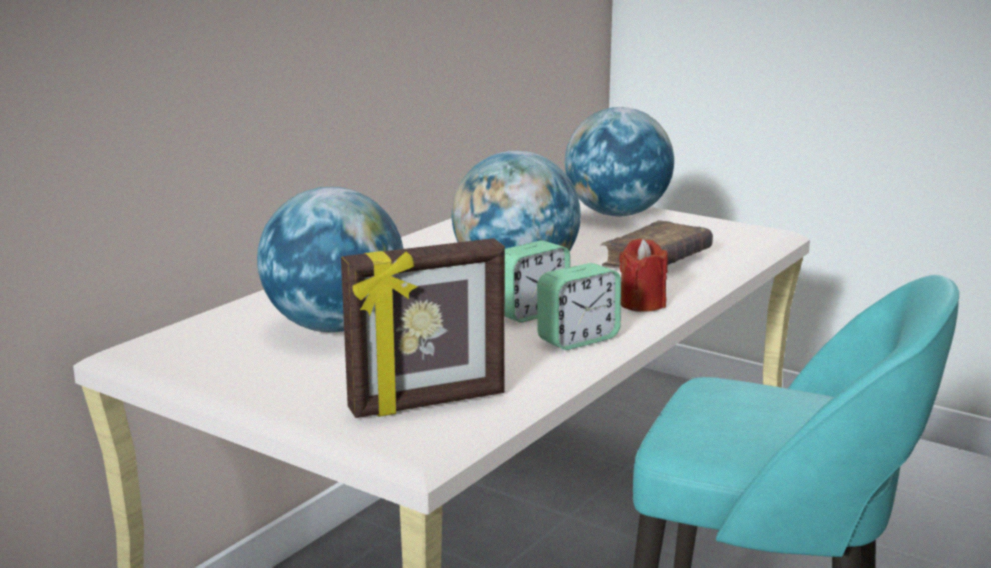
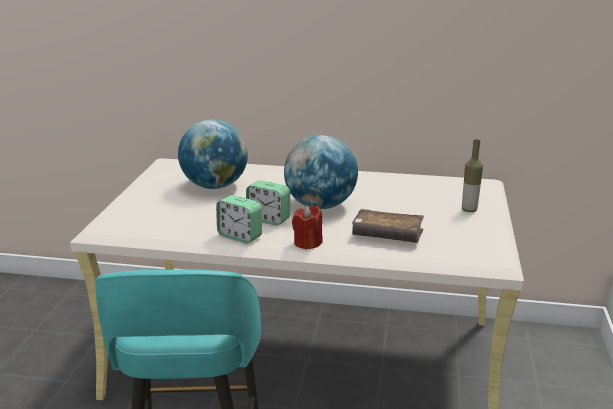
camera: 65 degrees right, 5 degrees up
(428, 403) = (141, 221): picture frame -> none
(617, 214) = (469, 210): globe -> bottle

